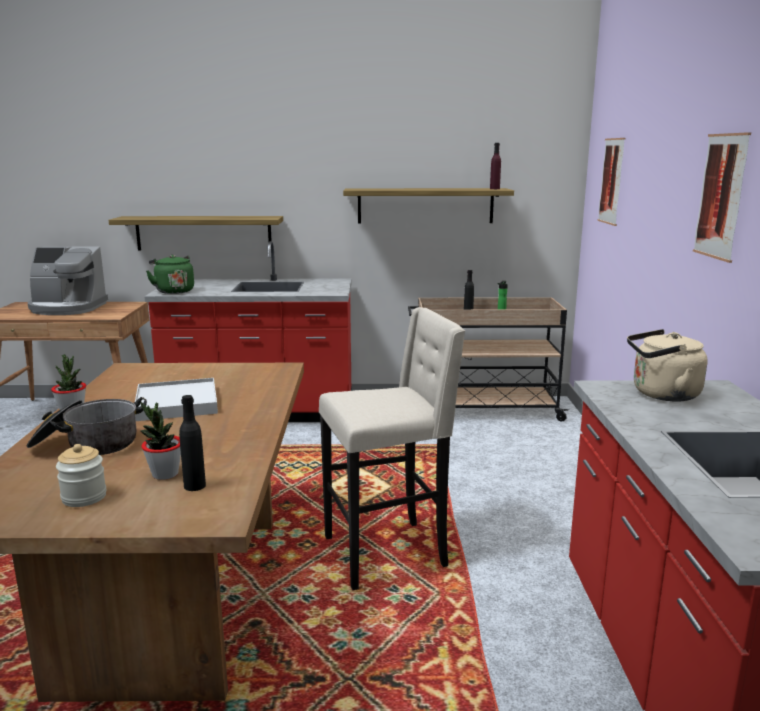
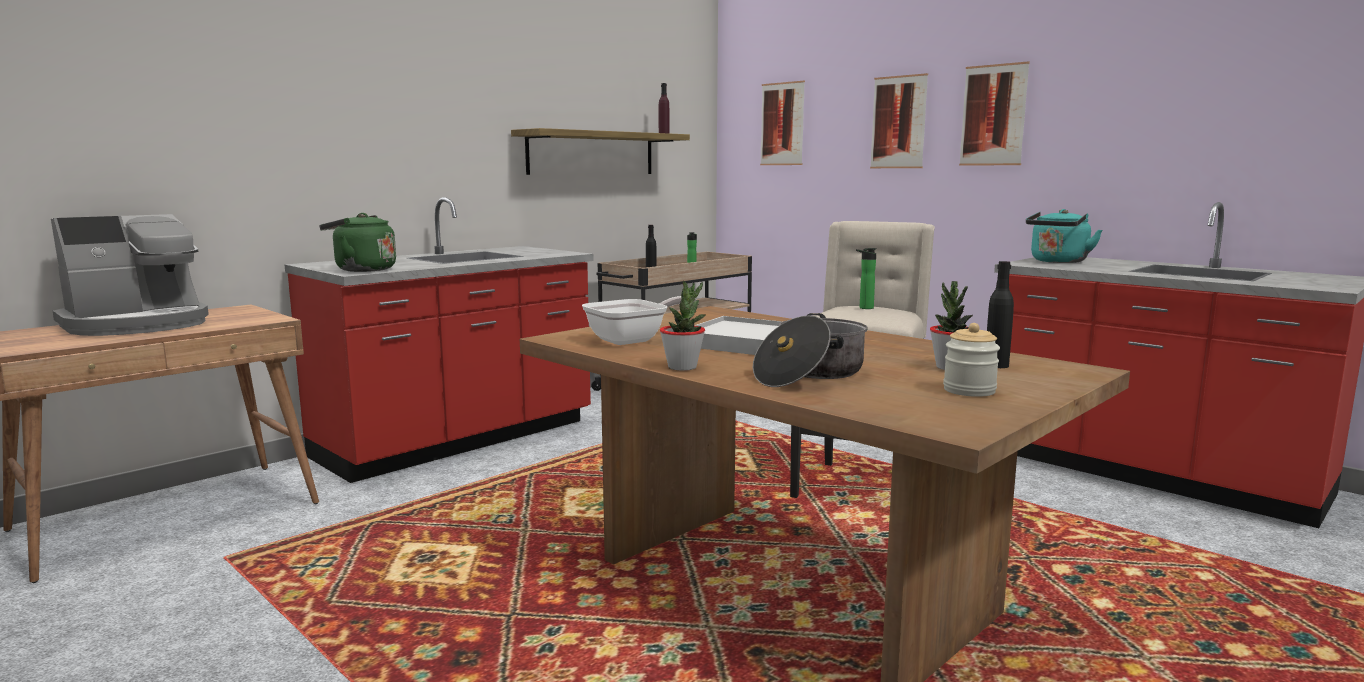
camera: 45 degrees left, 5 degrees down
(143, 382) = (633, 340): none -> frying pan
(203, 233) = (331, 190): shelf -> none
(399, 395) = (864, 308): none -> bottle
(661, 394) = (1057, 262): beige kettle -> turquoise kettle
(666, 192) = (898, 122): none -> picture

